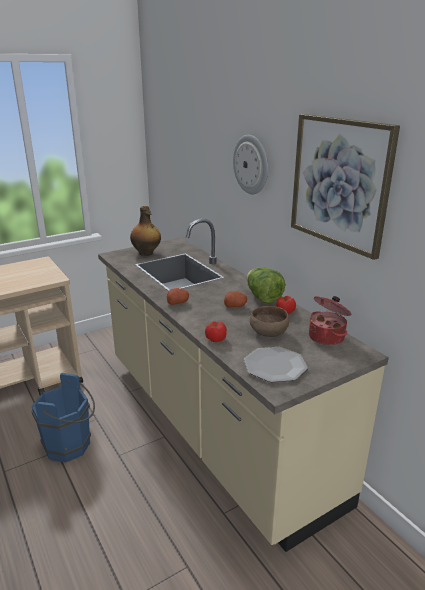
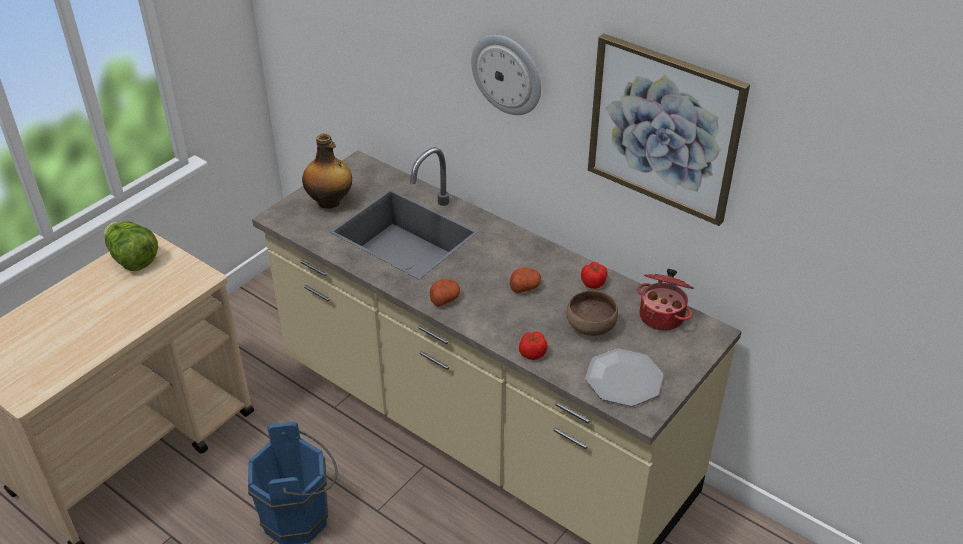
camera: 20 degrees left, 15 degrees up
(263, 297) = (552, 262): lettuce -> lettuce (133, 259)

